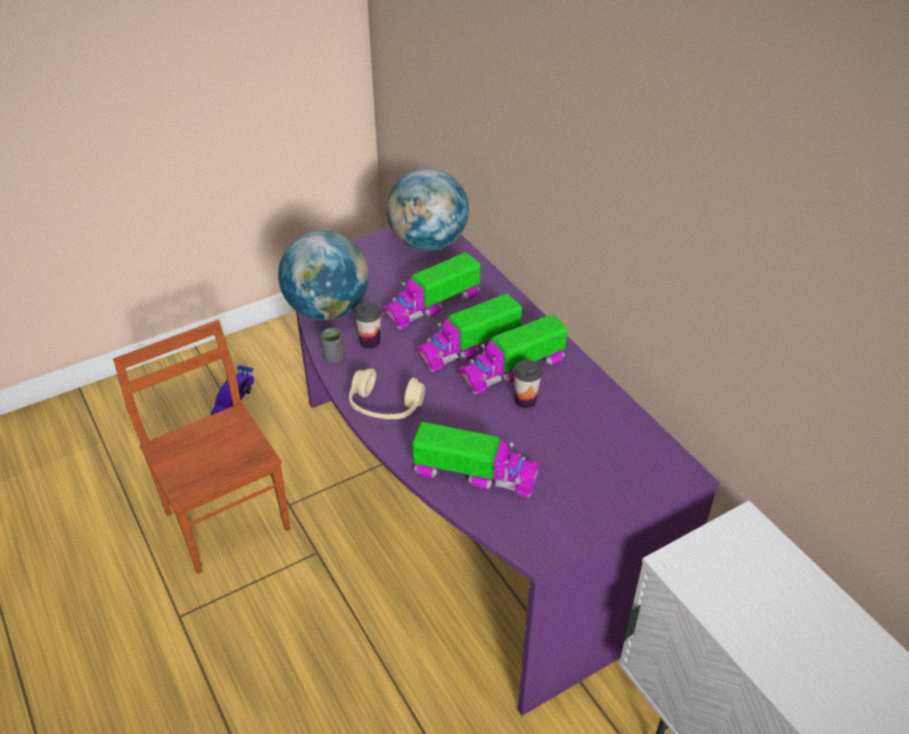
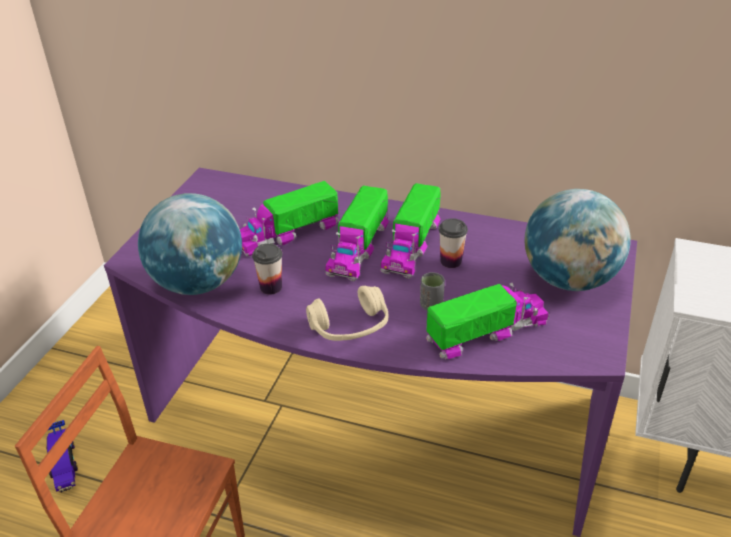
camera: 40 degrees left, 5 degrees down
(334, 357) = (254, 316): grey cup -> grey cup (431, 305)
(428, 244) = (223, 193): globe -> globe (568, 280)
(433, 305) = (288, 234): toy truck -> toy truck turned 45 degrees clockwise

